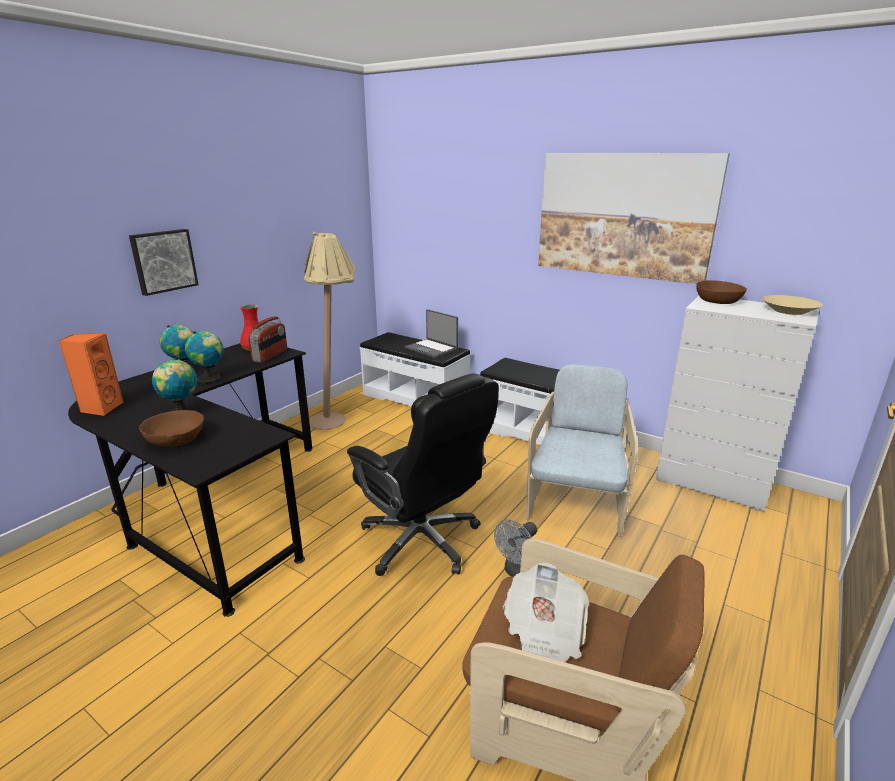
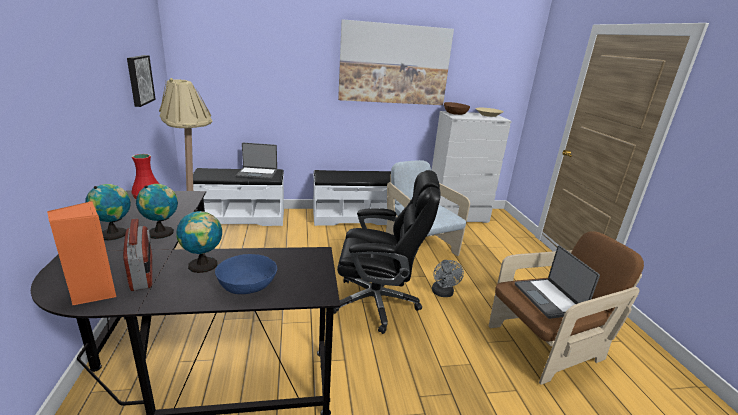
camera: 45 degrees left, 0 degrees up
(163, 261) = (58, 114): picture -> picture (139, 80)
(176, 439) = (247, 284): brown bowl -> blue bowl
(270, 355) = (179, 200): radio -> radio (142, 273)
(543, 633) = (549, 298): newspaper -> laptop

